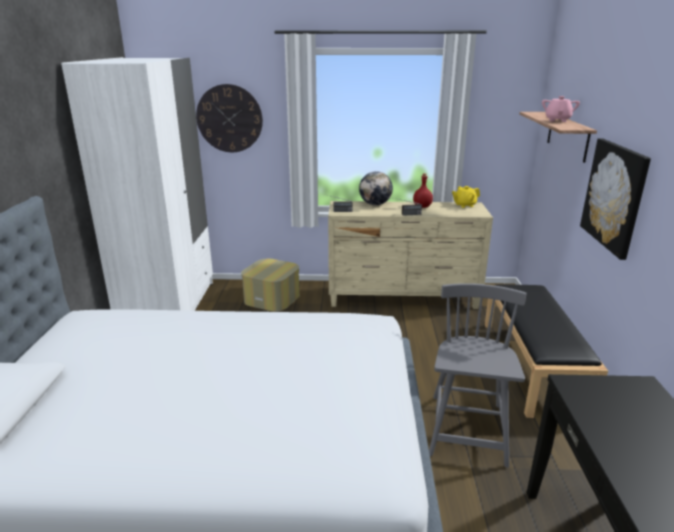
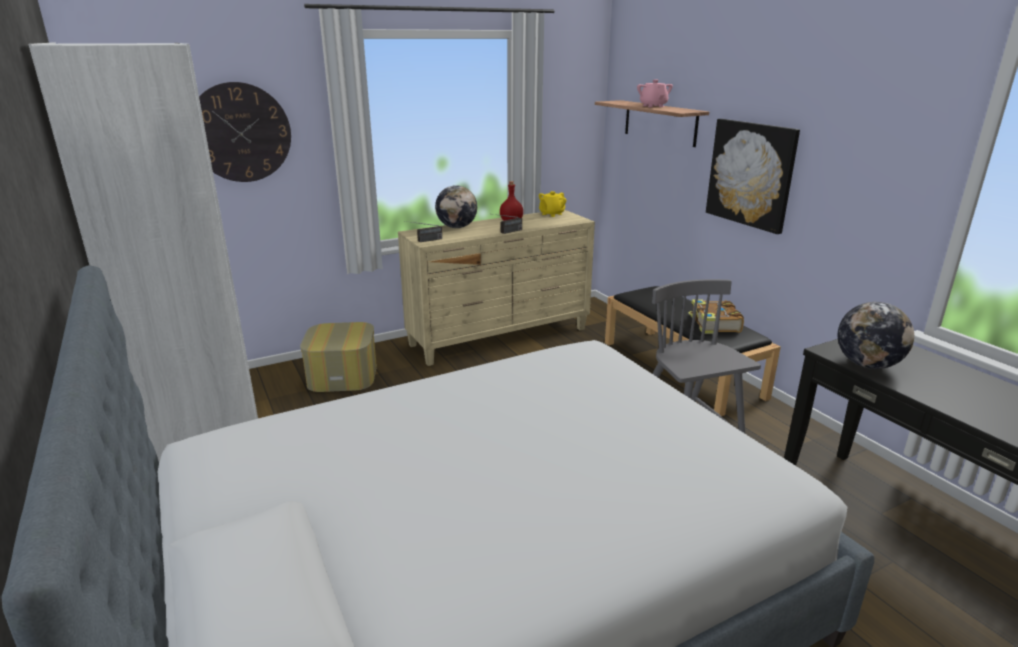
camera: 30 degrees left, 0 degrees up
(554, 332) = (714, 324): none -> book
(592, 408) = (867, 365): none -> globe

